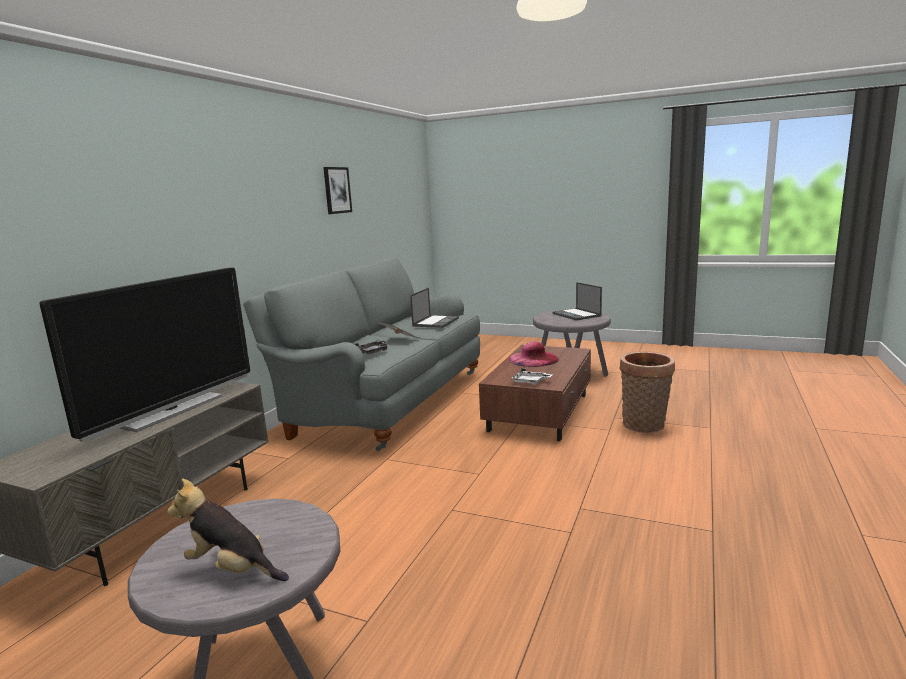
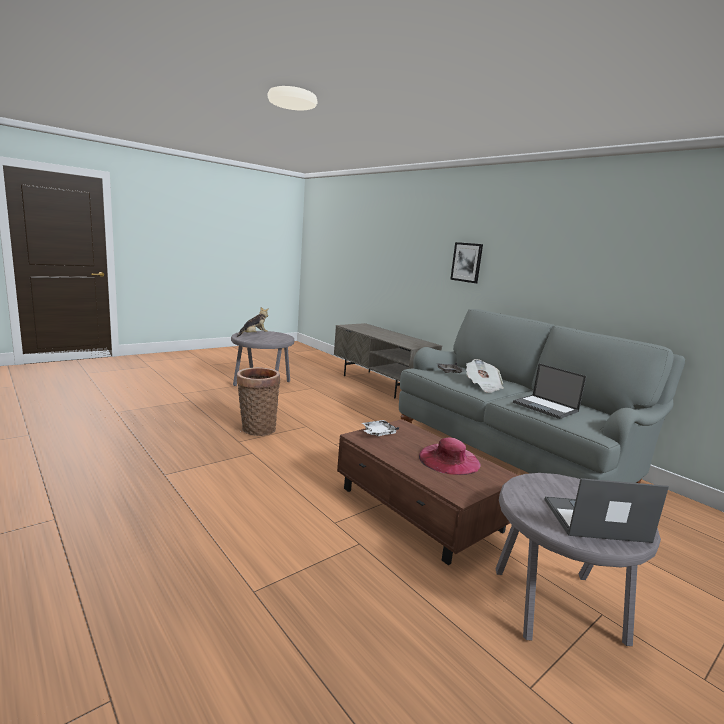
camera: 115 degrees right, 0 degrees up
(172, 411) = (391, 337): television -> none
(337, 190) = (641, 252): picture -> picture (467, 262)
(644, 426) = (315, 547): basket -> basket (256, 428)

